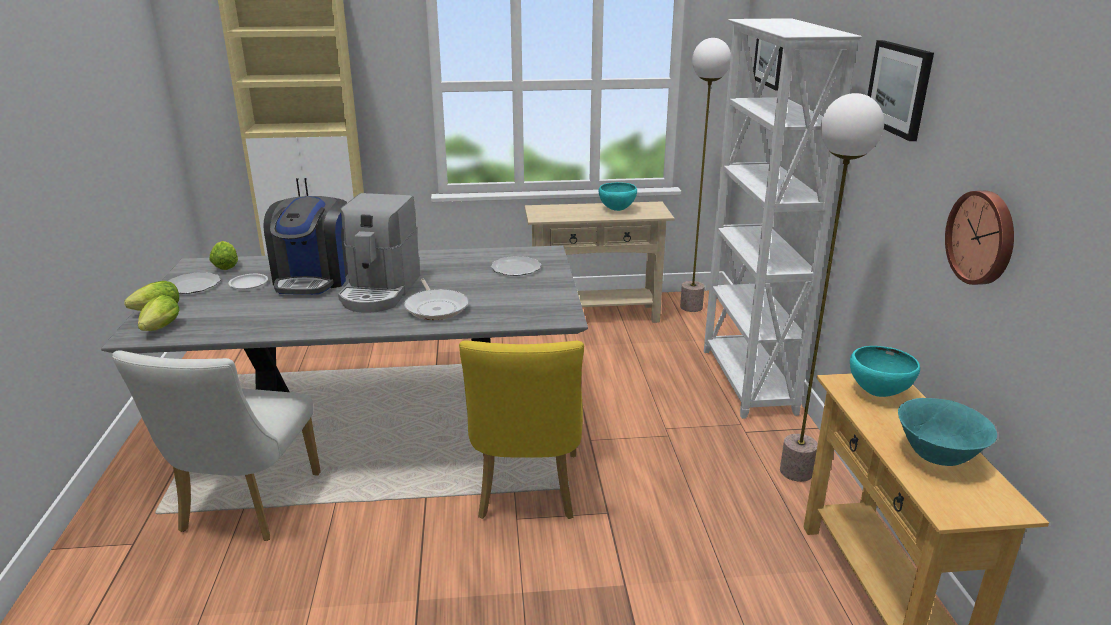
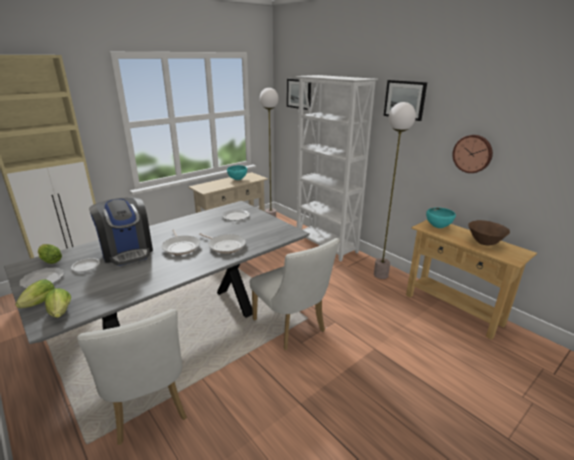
camera: 35 degrees left, 0 degrees up
(380, 292) = (181, 247): coffee machine -> frying pan
(527, 492) = (292, 328): yellow chair -> white chair
(937, 458) = (485, 243): turquoise bowl -> brown bowl

